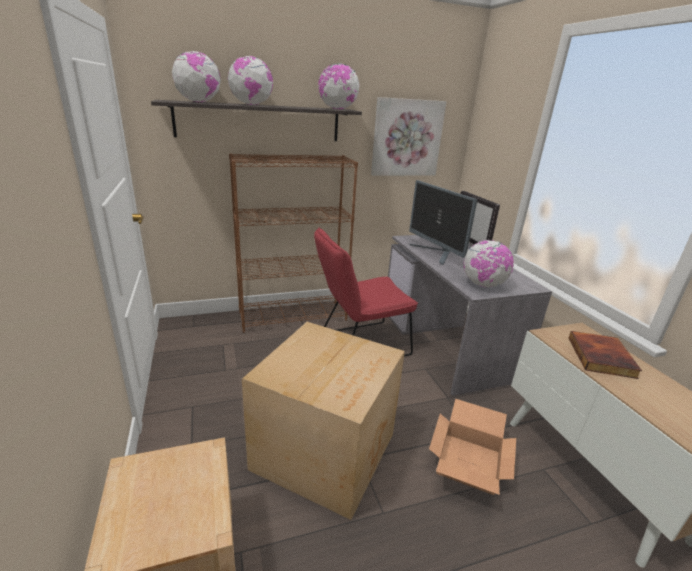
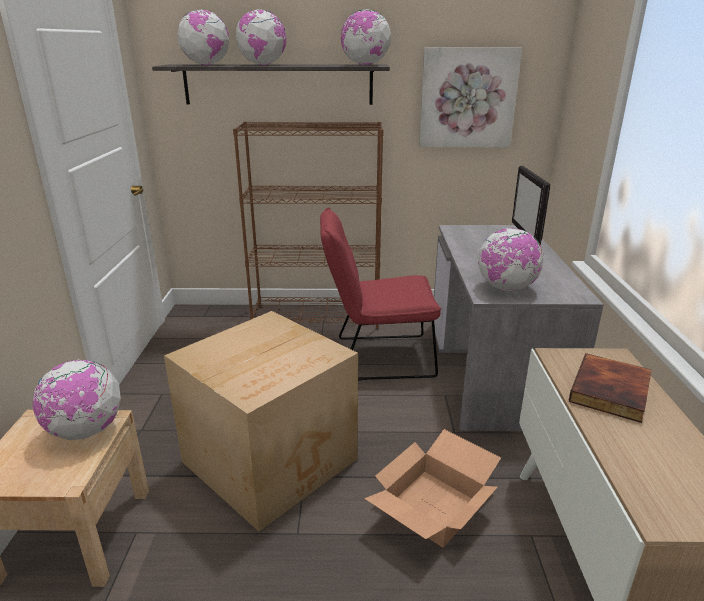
camera: 20 degrees right, 0 degrees up
(193, 469) = (86, 431): none -> globe
(435, 254) = (477, 248): monitor -> none

